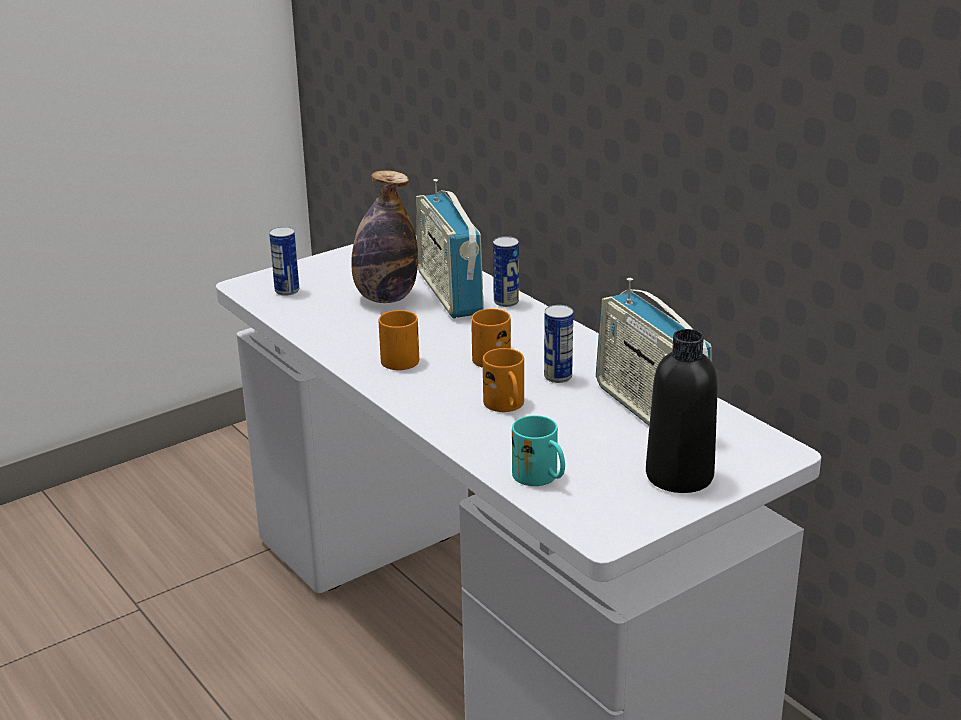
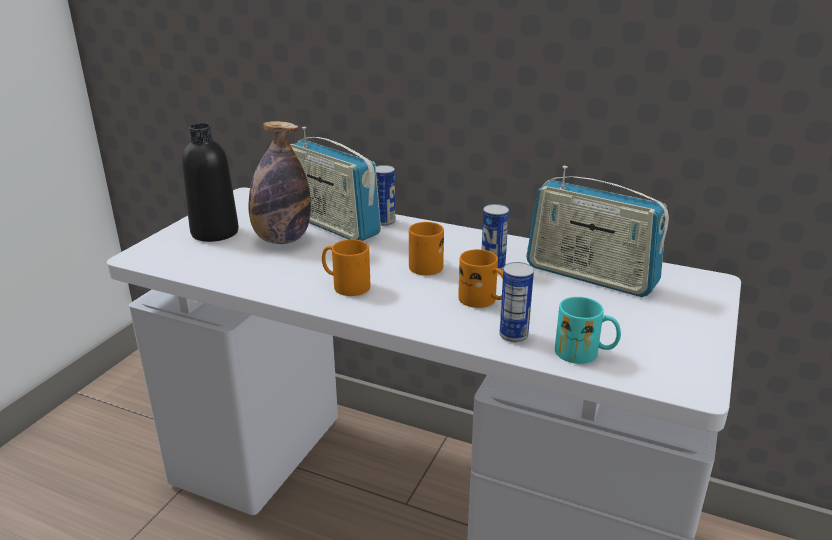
camera: 30 degrees left, 0 degrees up
(287, 291) = (185, 252): can -> can (513, 335)
(679, 476) = (676, 319): black bottle -> black bottle (215, 232)

